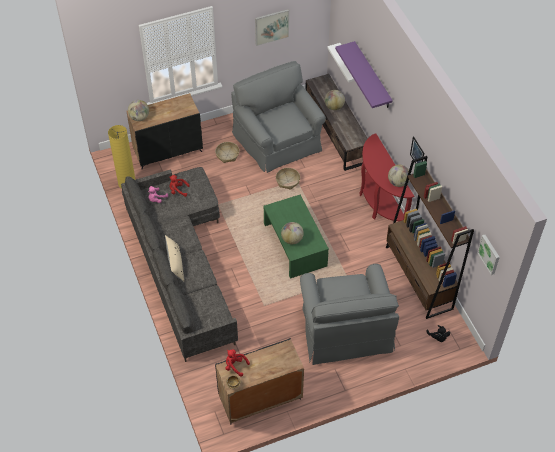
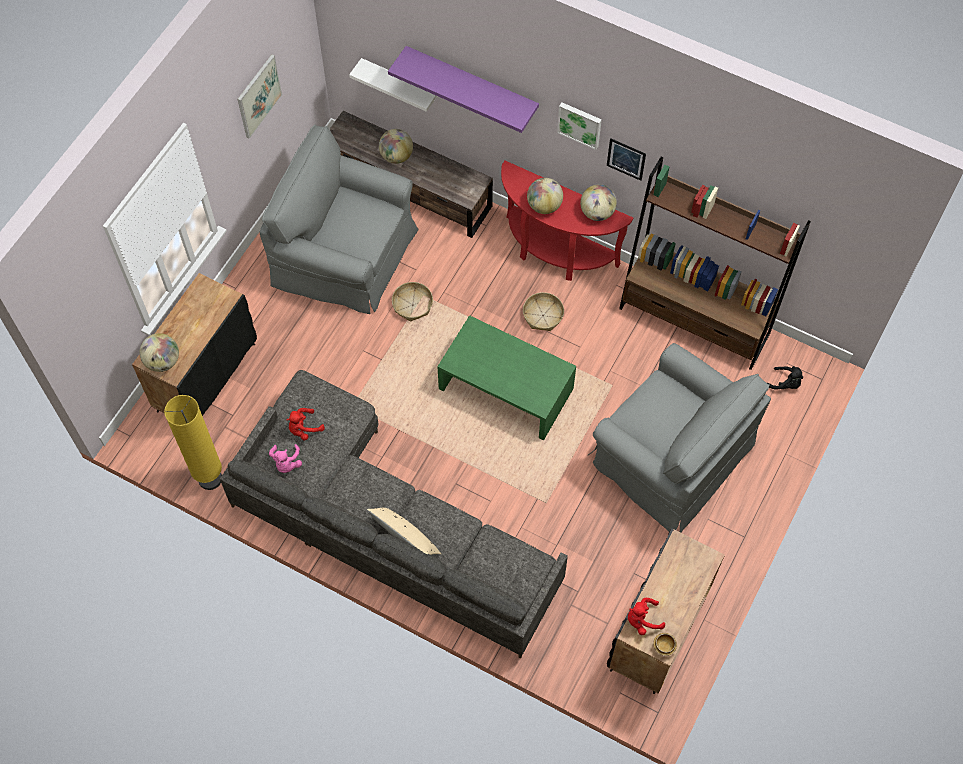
camera: 40 degrees left, 10 degrees up
(227, 155) = (295, 324): basket -> basket (543, 315)
(292, 239) = (519, 387): globe -> globe (544, 205)
(489, 254) = (850, 240): picture -> picture (580, 124)

